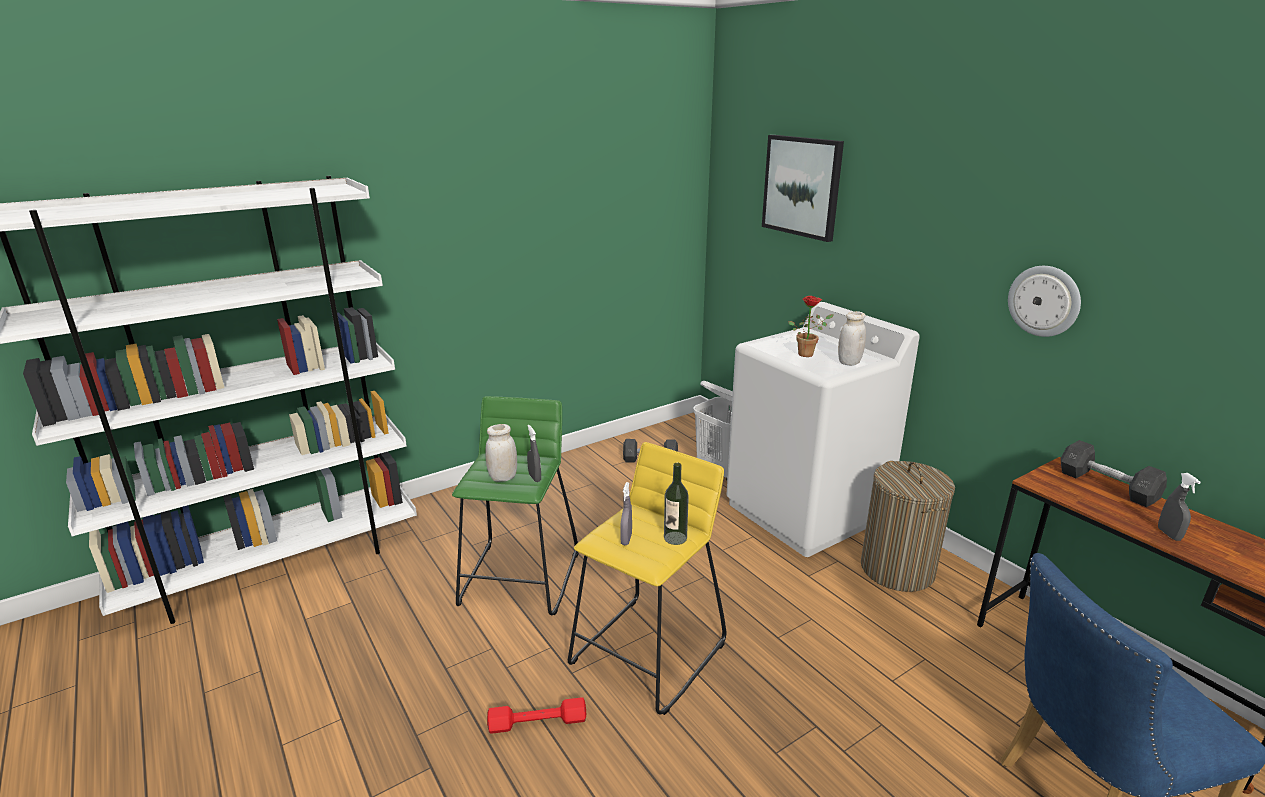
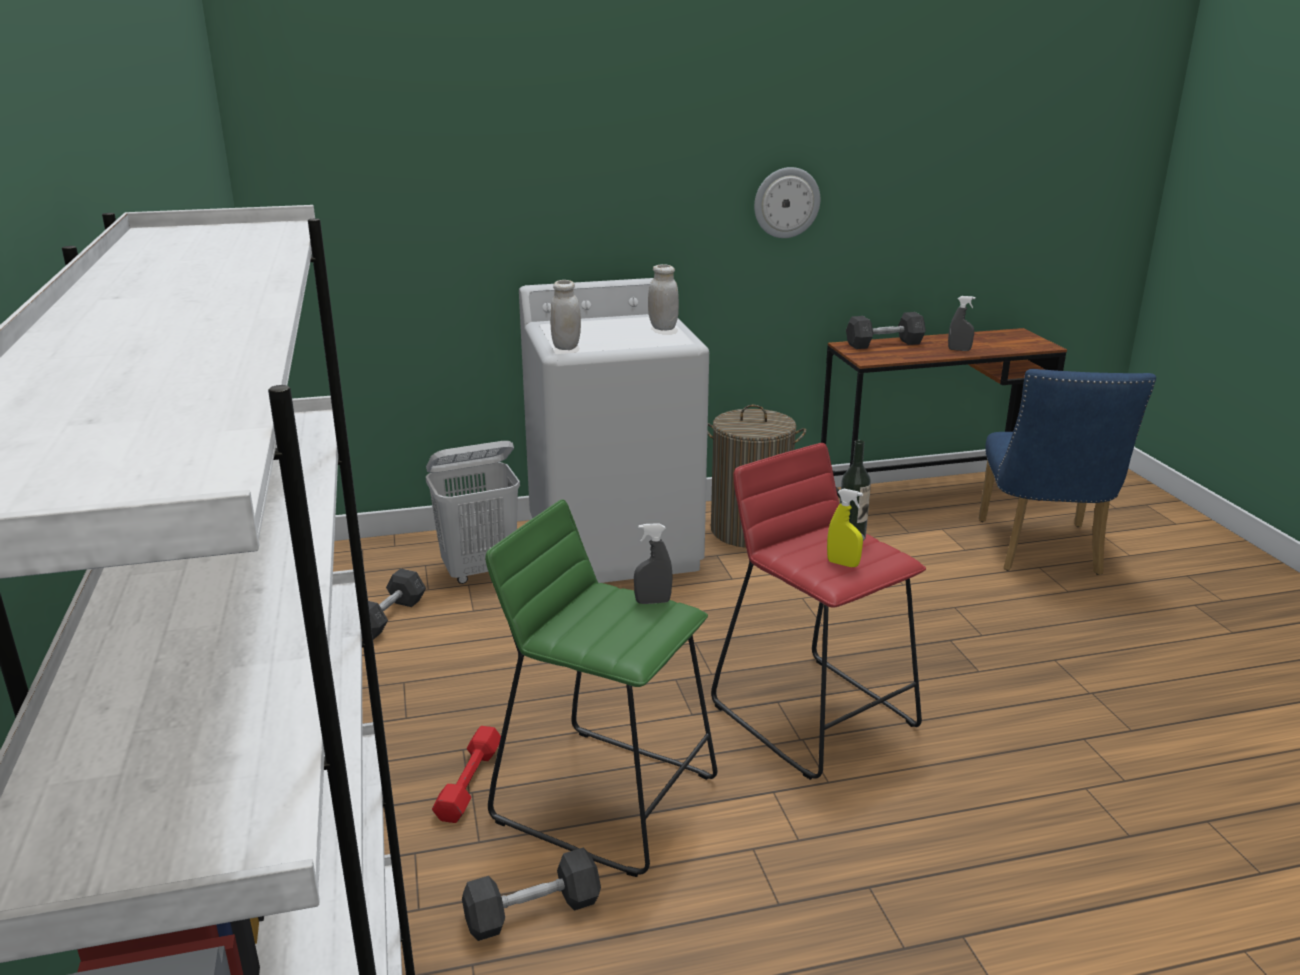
camera: 70 degrees left, 0 degrees up
(424, 576) = (533, 912): none -> grey dumbbell
(503, 477) = (633, 627): white jar -> white jar (566, 347)
(537, 722) = (905, 825): red dumbbell -> red dumbbell (469, 782)
(626, 539) = (843, 564): grey spray bottle -> yellow spray bottle
(649, 653) = (815, 714): yellow stool -> red stool
(802, 186) = (447, 139): picture -> none
(808, 354) = (620, 336): potted plant -> none

